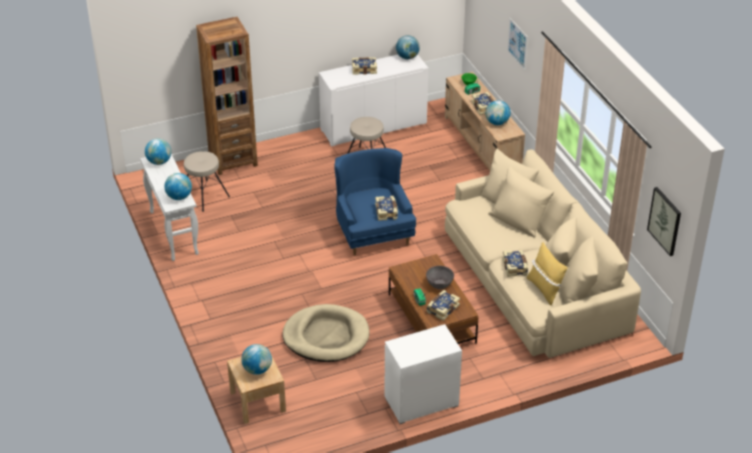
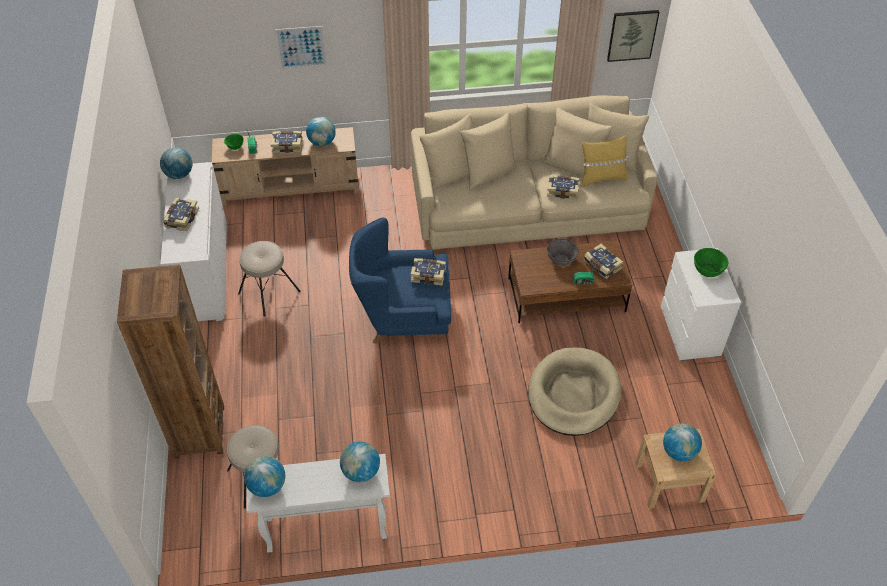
camera: 75 degrees left, 10 degrees up
(430, 345) = (708, 270): none -> green bowl

